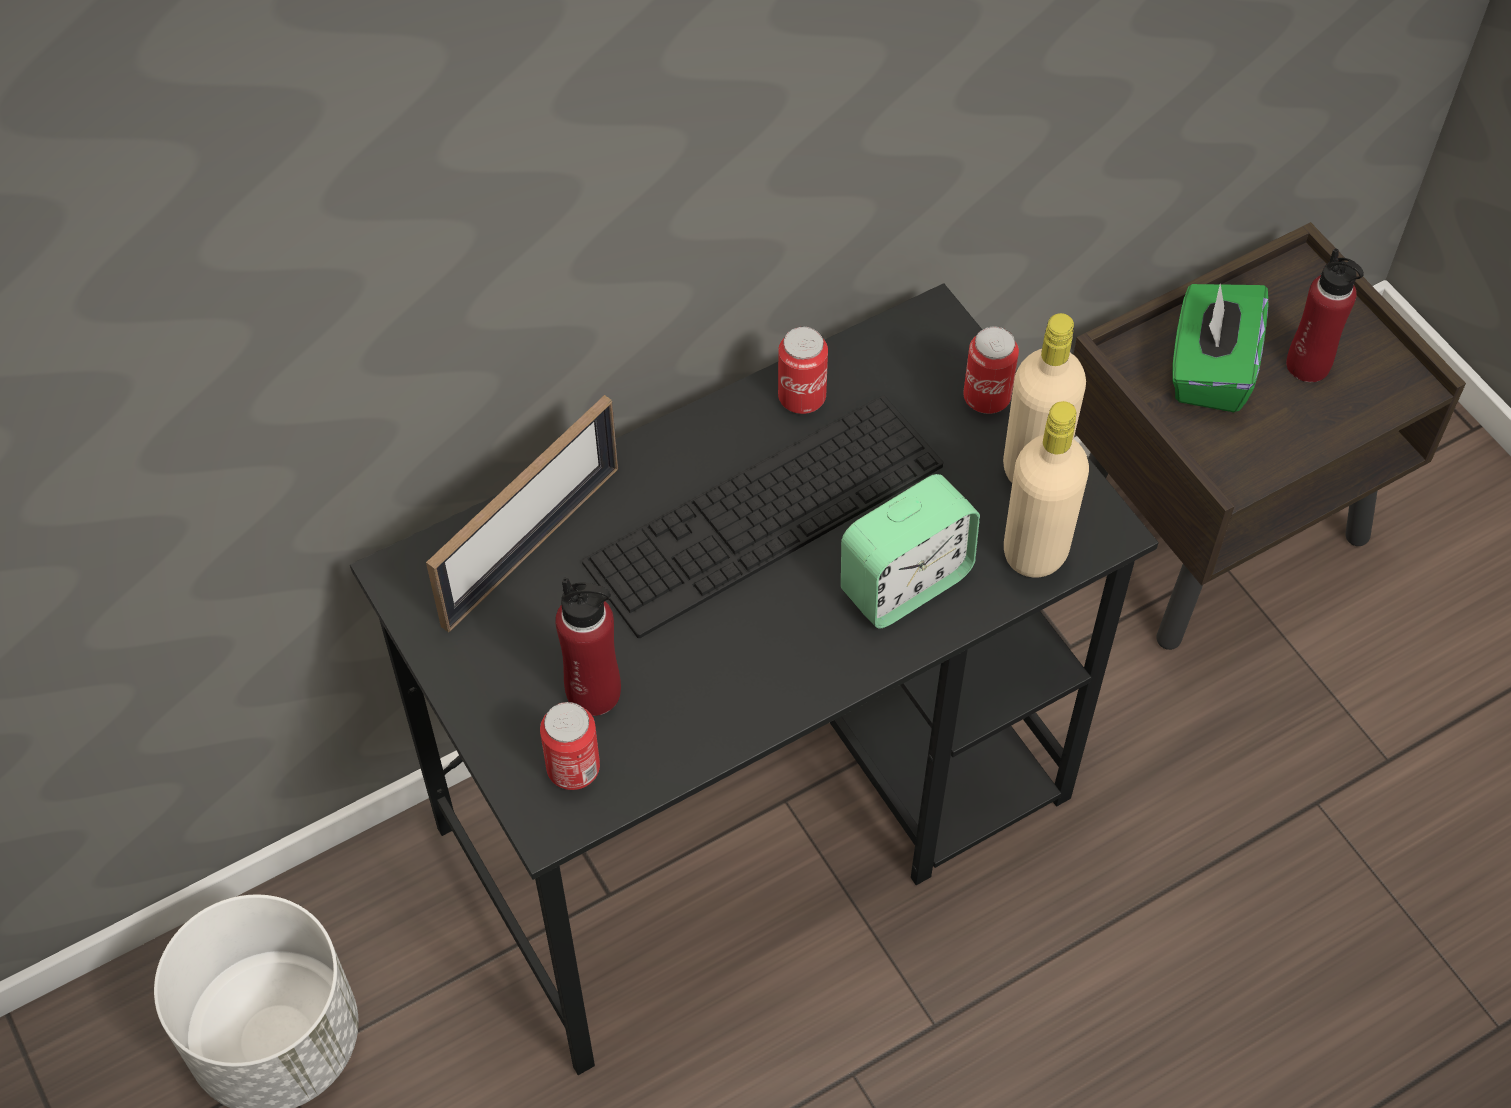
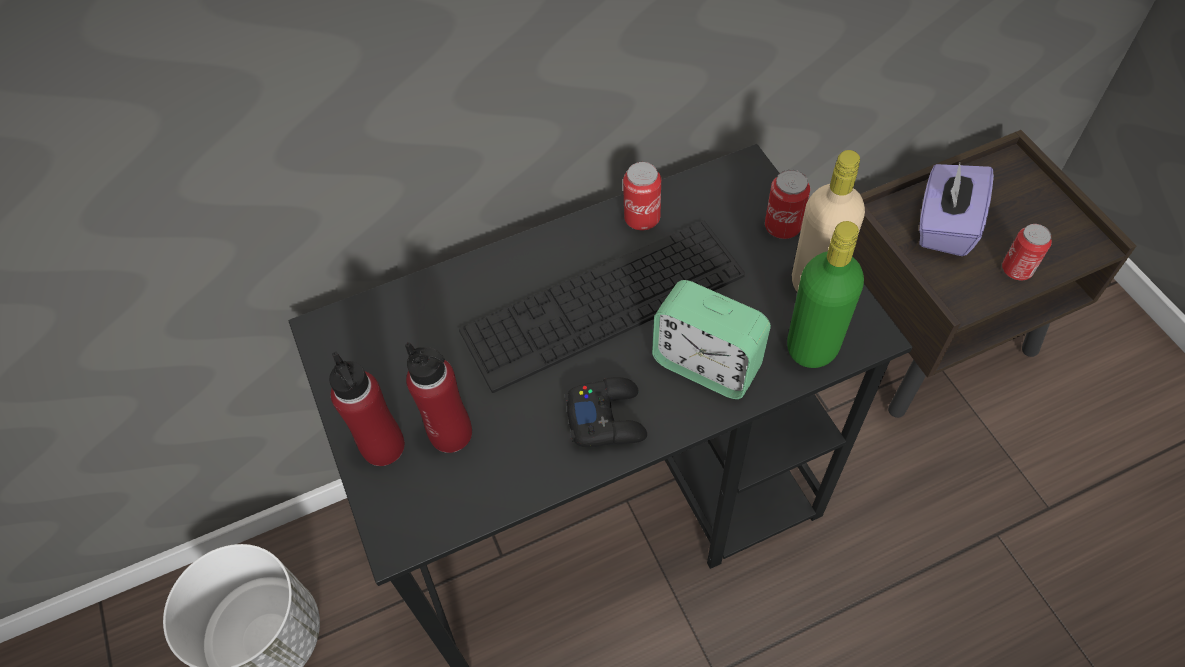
camera: 10 degrees right, 0 degrees up
(531, 545) = (424, 315): picture frame -> none
(573, 769) = (424, 495): can -> can (1017, 270)
(788, 658) = (607, 418): none -> black game controller
(905, 583) = (706, 364): alarm clock -> alarm clock turned 60 degrees clockwise
(1035, 551) = (812, 347): beige bottle -> green bottle
(1210, 369) = (945, 225): green tissue box -> purple tissue box
(1308, 365) = (1017, 226): red bottle -> red bottle (383, 446)

